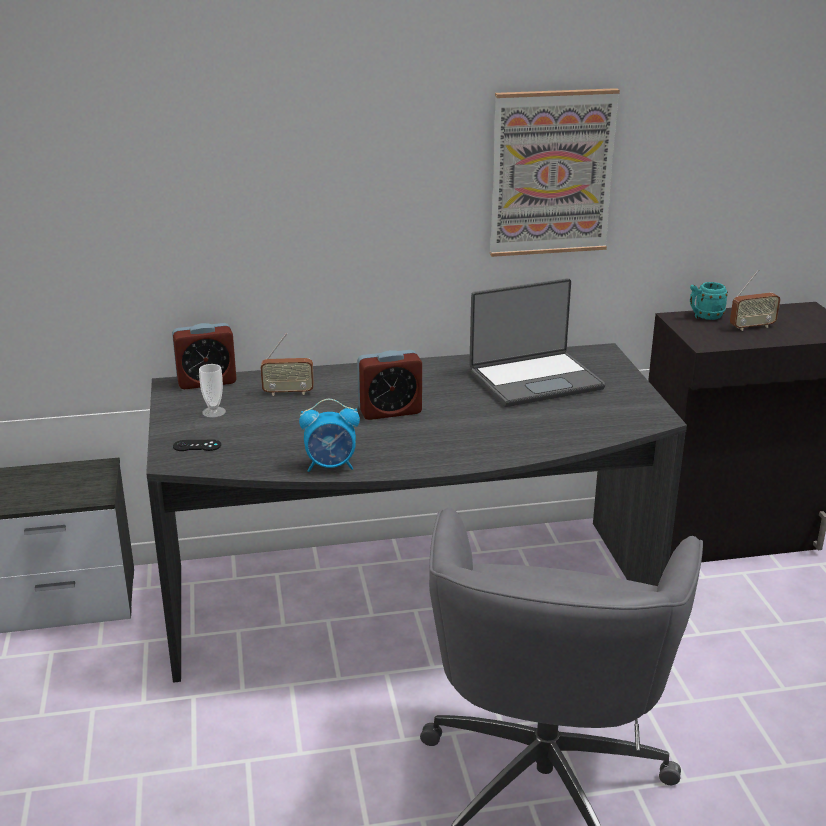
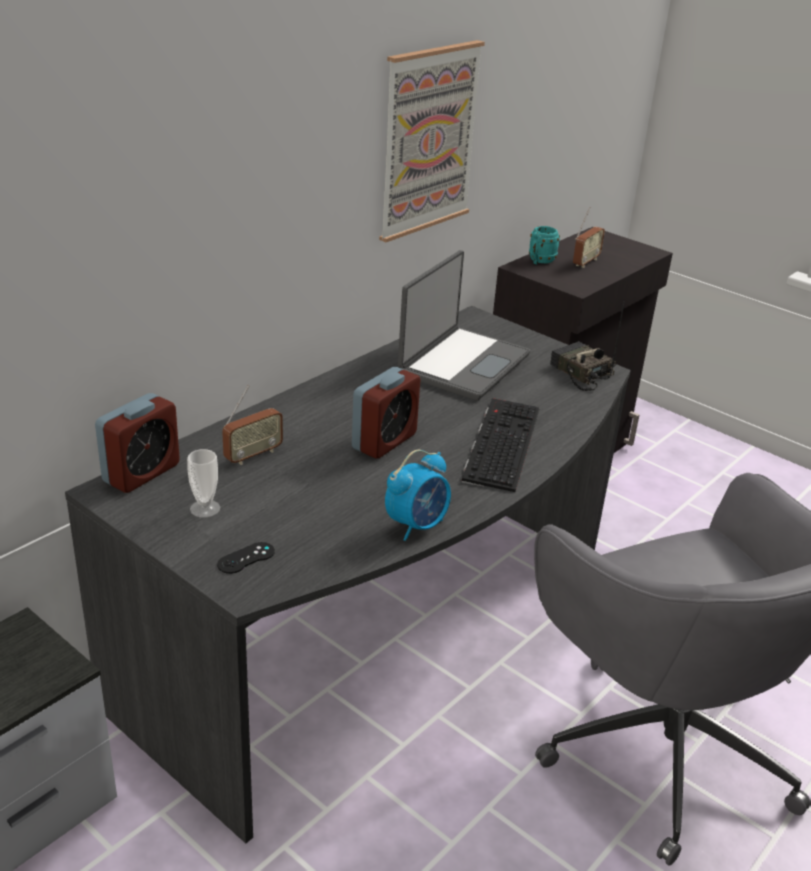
camera: 40 degrees left, 5 degrees up
(477, 438) = (500, 442): none -> keyboard
(631, 414) = (580, 373): none -> radio

